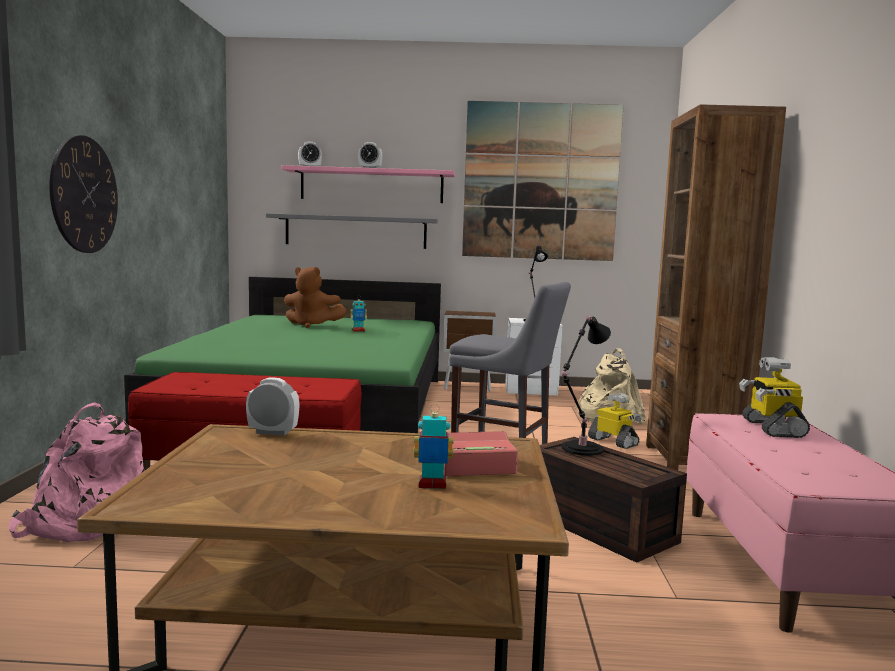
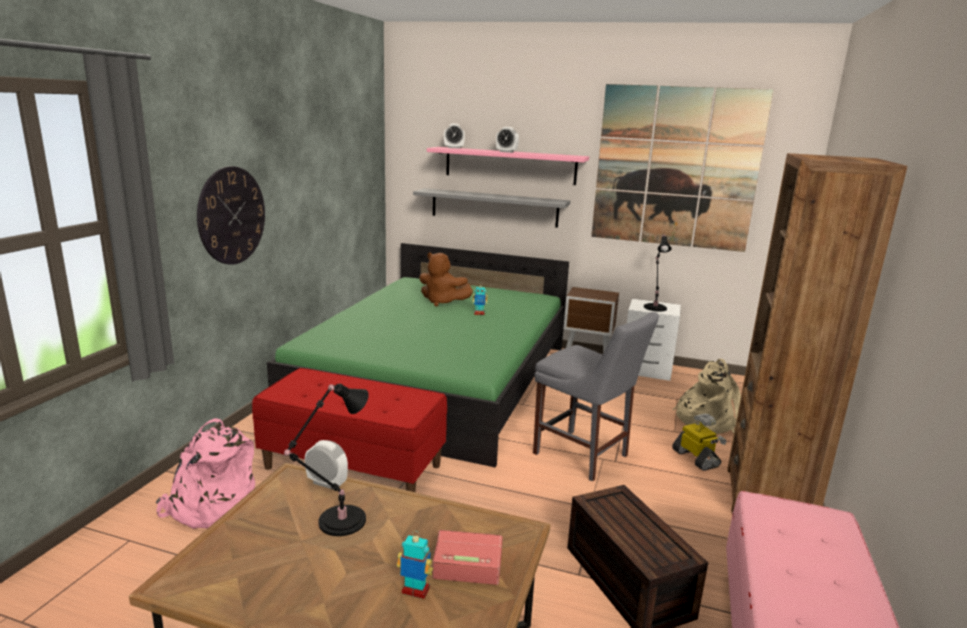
camera: 15 degrees right, 10 degrees up
(580, 449) = (619, 507): black table lamp -> black table lamp (338, 522)
(771, 428) = (808, 532): toy robot -> none

